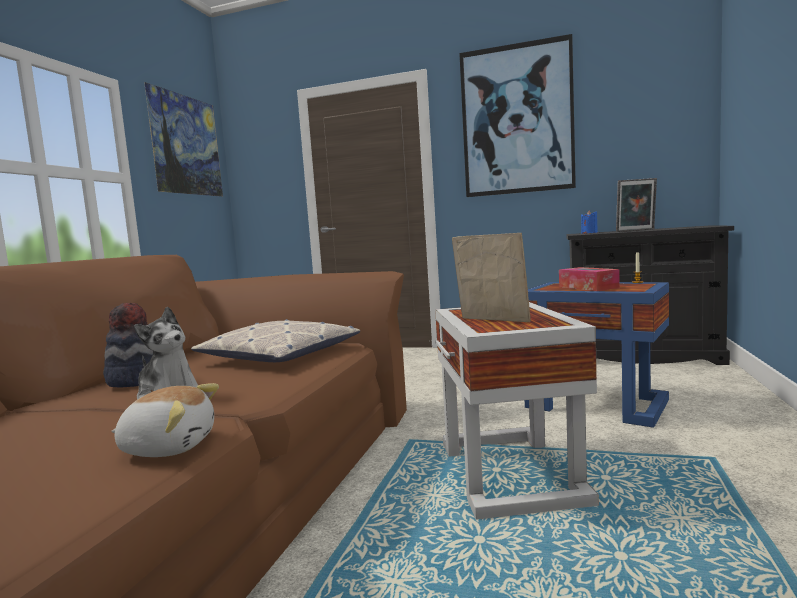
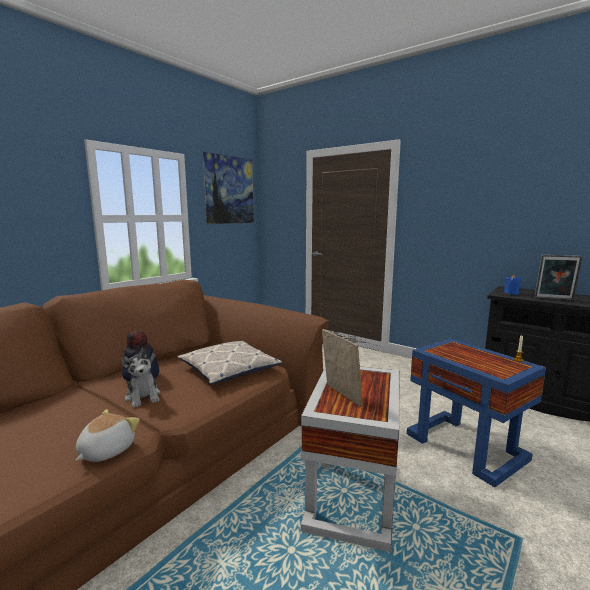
camera: 20 degrees right, 5 degrees up
(169, 447) = (105, 451): plush toy -> plush toy turned 90 degrees counterclockwise
(517, 120) = (468, 186): picture -> none
(588, 287) = (468, 358): tissue box -> none

